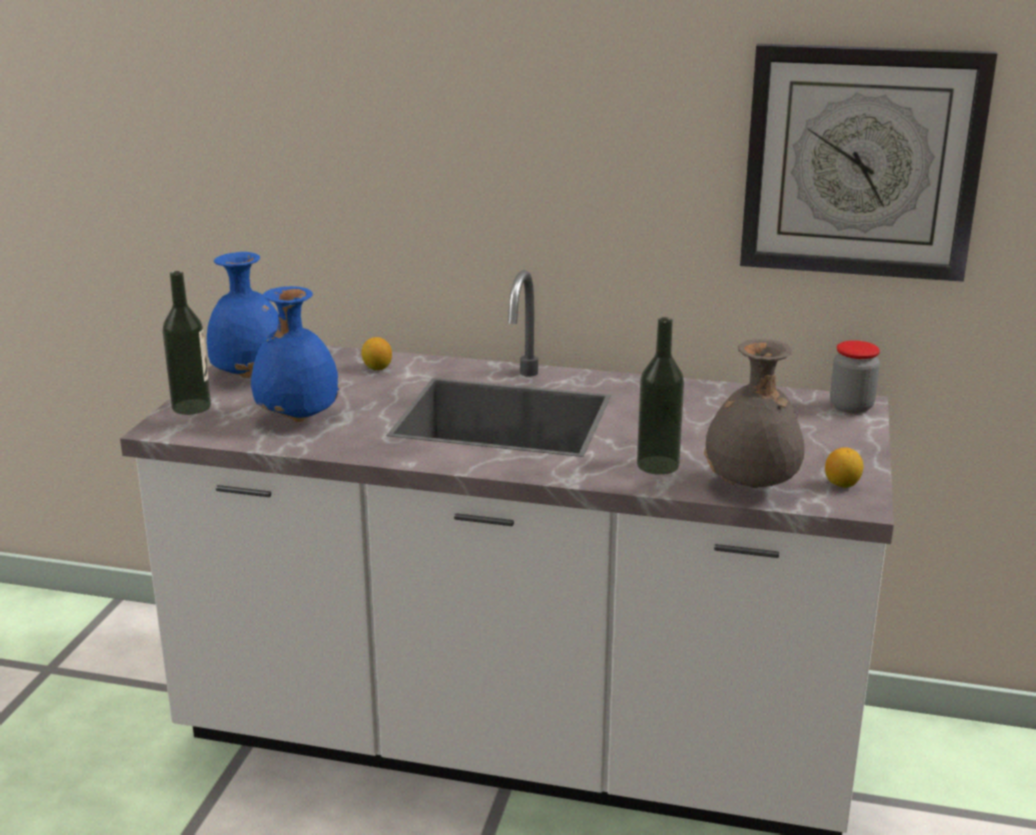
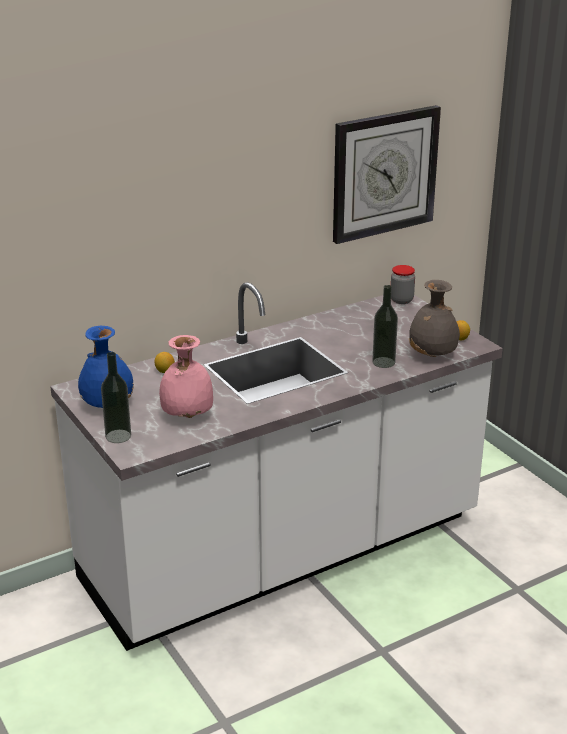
camera: 45 degrees left, 5 degrees up
(297, 418) = (186, 415): blue vase -> pink vase

